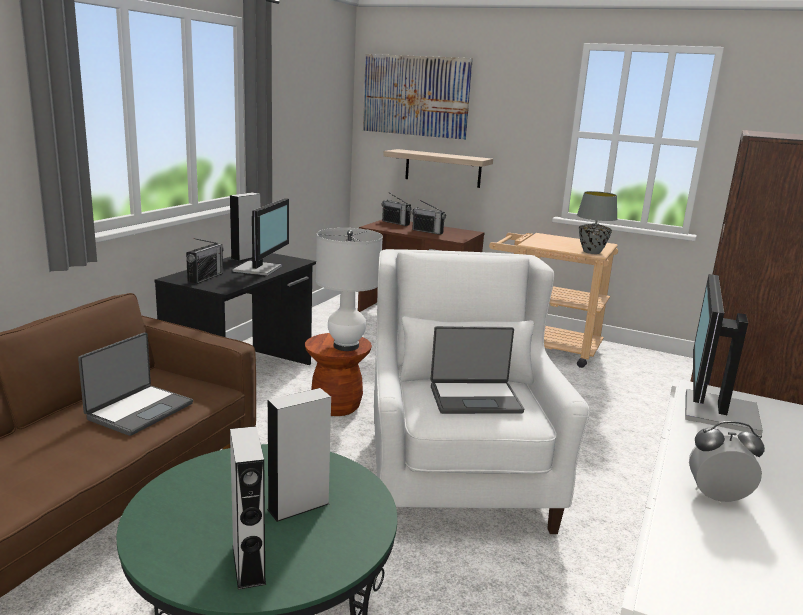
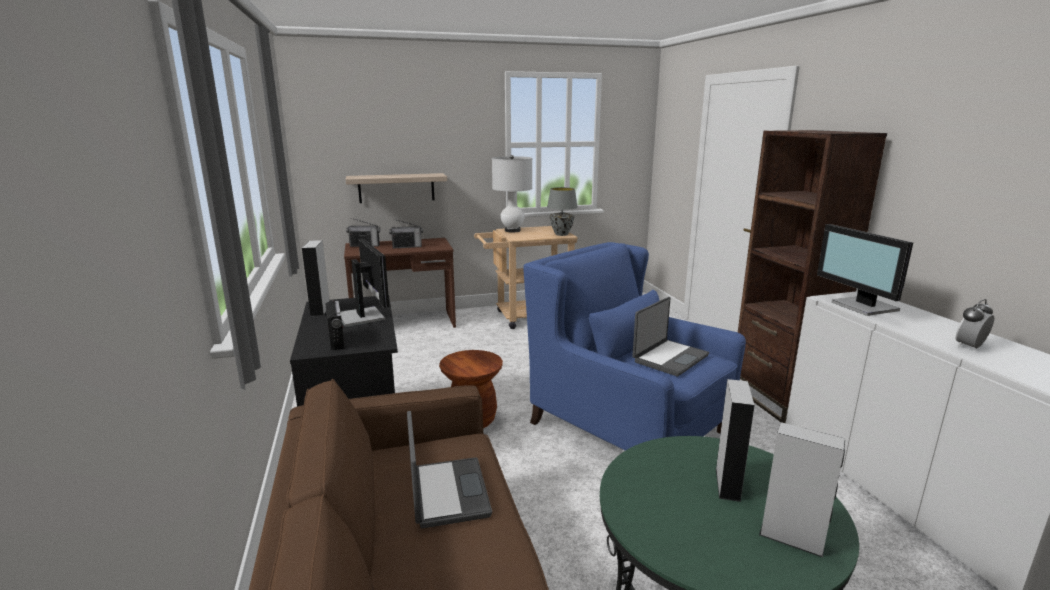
camera: 40 degrees left, 0 degrees up
(346, 346) = (481, 361): white table lamp -> white table lamp (512, 230)
(415, 96) = (358, 123): picture -> none
(457, 477) = (627, 428): white armchair -> blue armchair

